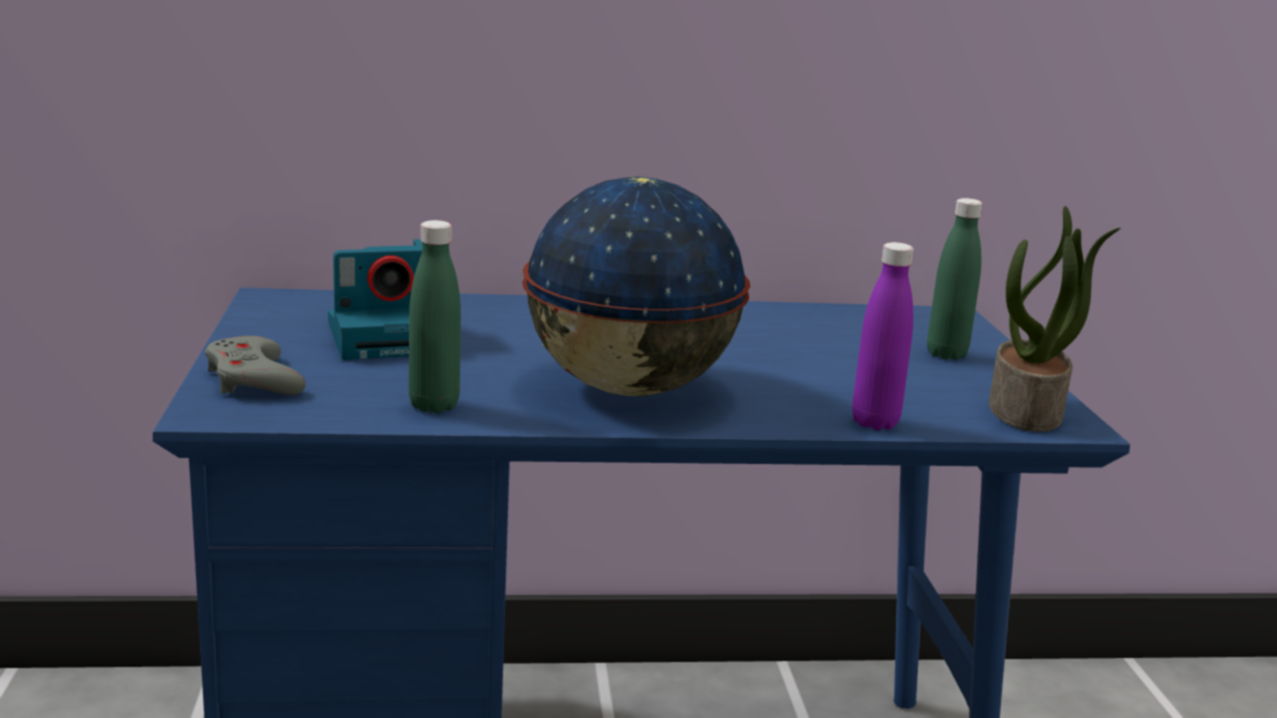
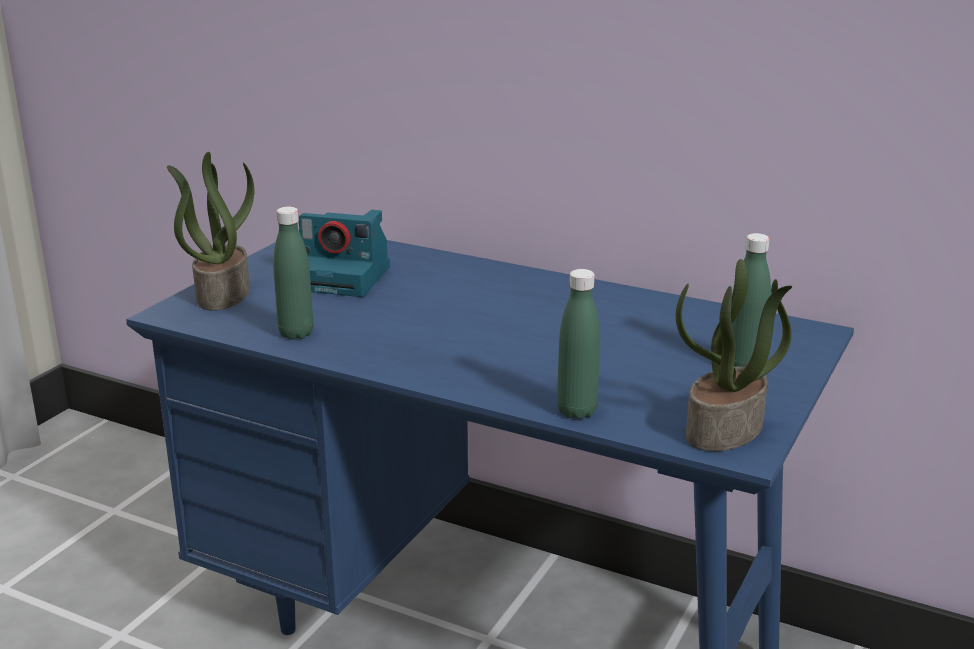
camera: 35 degrees right, 5 degrees up
(253, 379) = (222, 294): grey game controller -> potted plant
(630, 389) = (440, 347): globe -> none
(875, 422) = (576, 411): purple bottle -> green bottle

